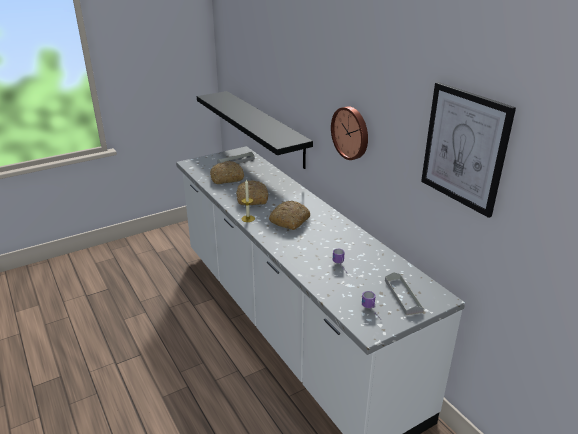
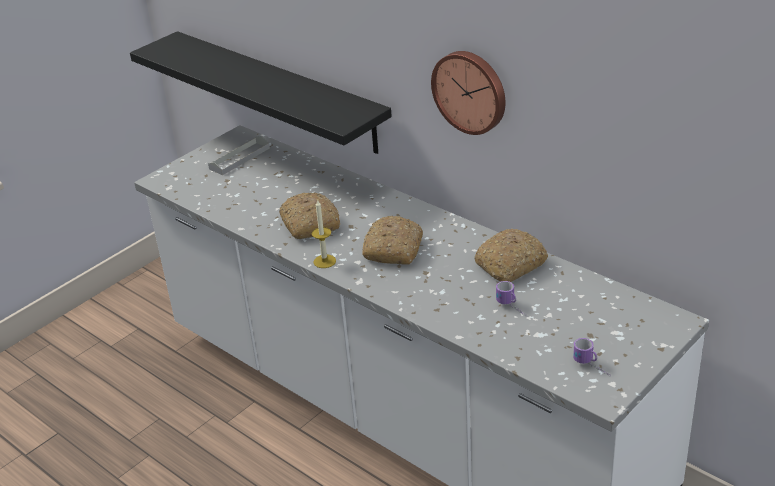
camera: 15 degrees left, 5 degrees up
(226, 178) = (244, 195): bread -> bread (510, 264)
(403, 296) = (622, 332): grey tray -> none
(464, 148) = (683, 104): picture -> none

